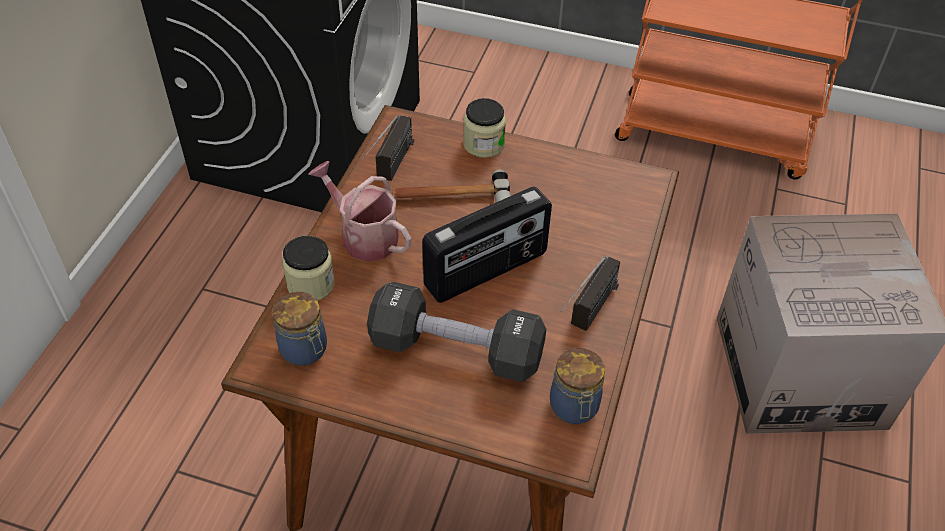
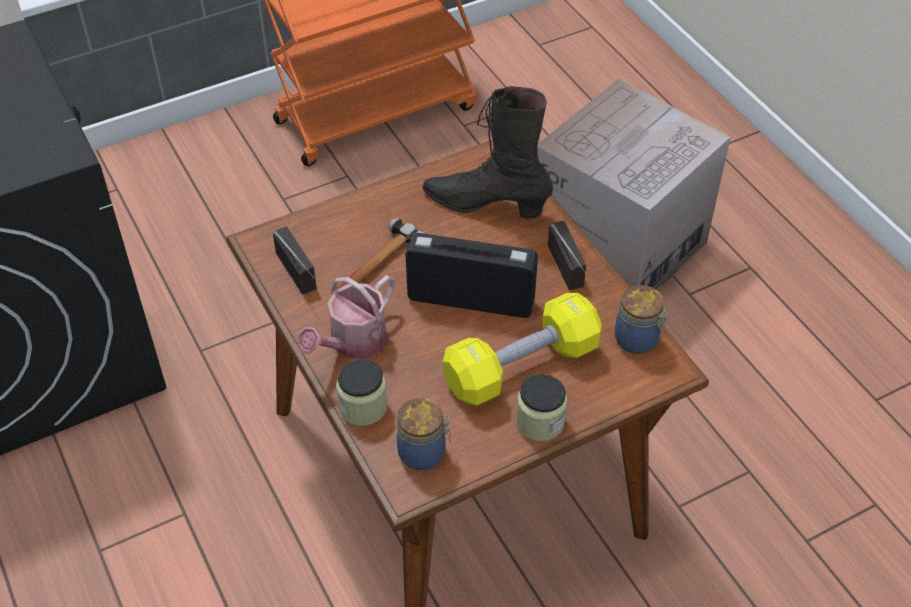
camera: 45 degrees left, 0 degrees up
(364, 236) = (352, 343): watering can -> watering can turned 45 degrees counterclockwise
(456, 349) = (521, 366): black dumbbell -> yellow dumbbell
(483, 144) = (347, 212): jar -> jar (540, 422)
(487, 271) = (471, 299): radio -> radio turned 90 degrees counterclockwise
(593, 212) = (486, 204): none -> black boot

